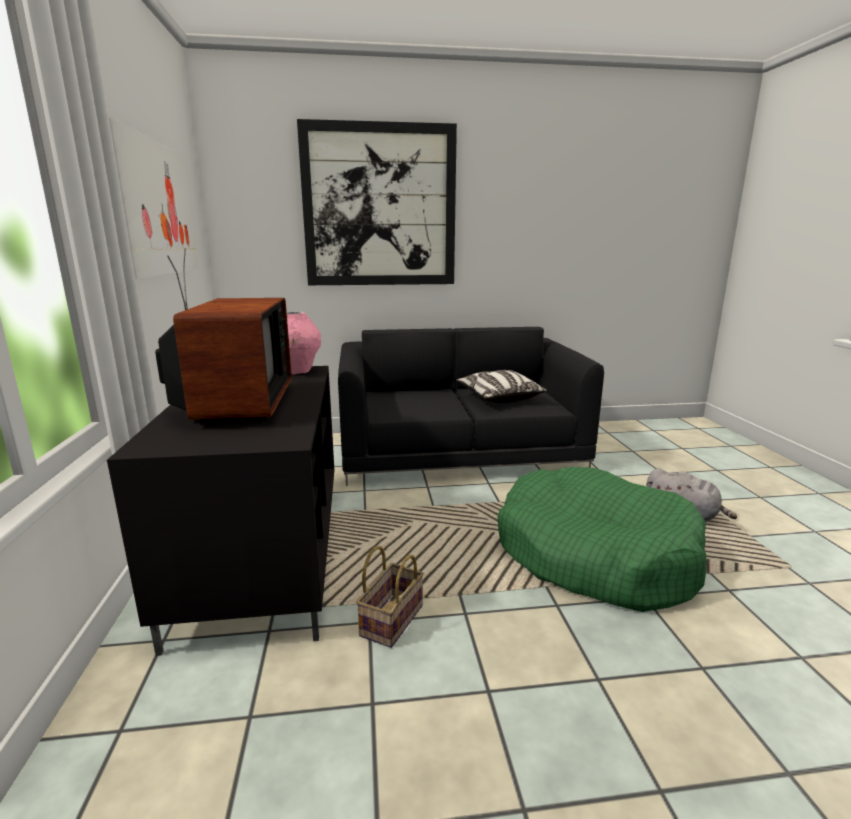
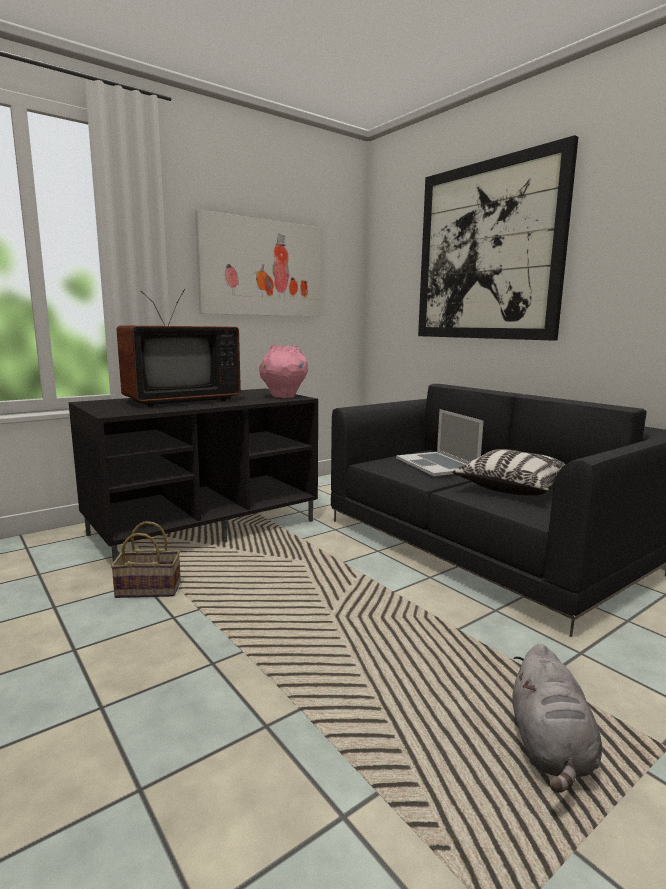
camera: 60 degrees right, 5 degrees down
(421, 399) = (437, 464): none -> laptop
(594, 555) = (334, 673): green dog bed -> none

